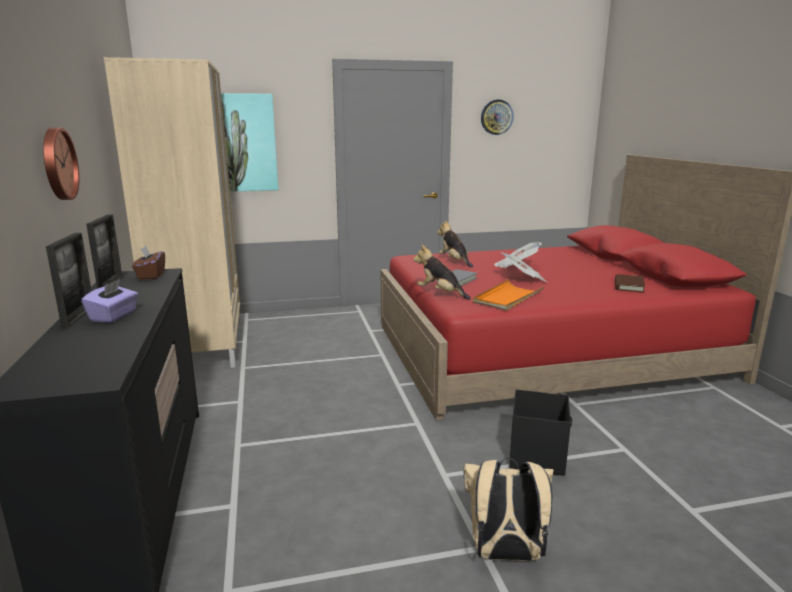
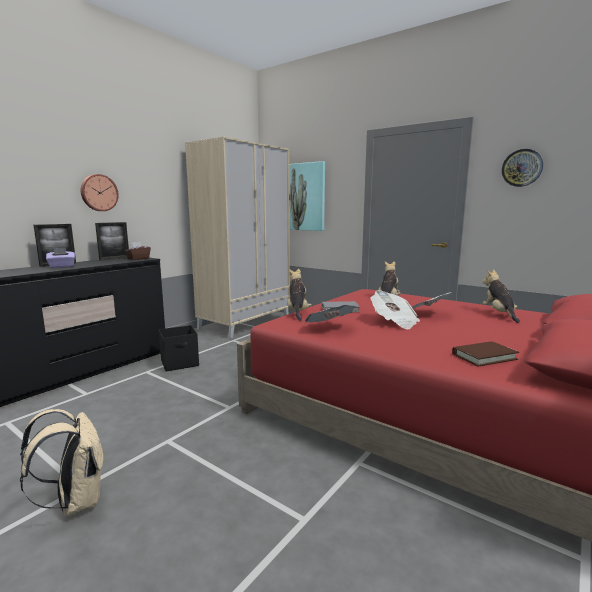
camera: 50 degrees right, 5 degrees down
(507, 298) = (328, 328): orange tray -> newspaper
(537, 456) = (235, 471): black storage box -> black storage box (180, 363)
(548, 254) = (499, 314): none -> plush toy

